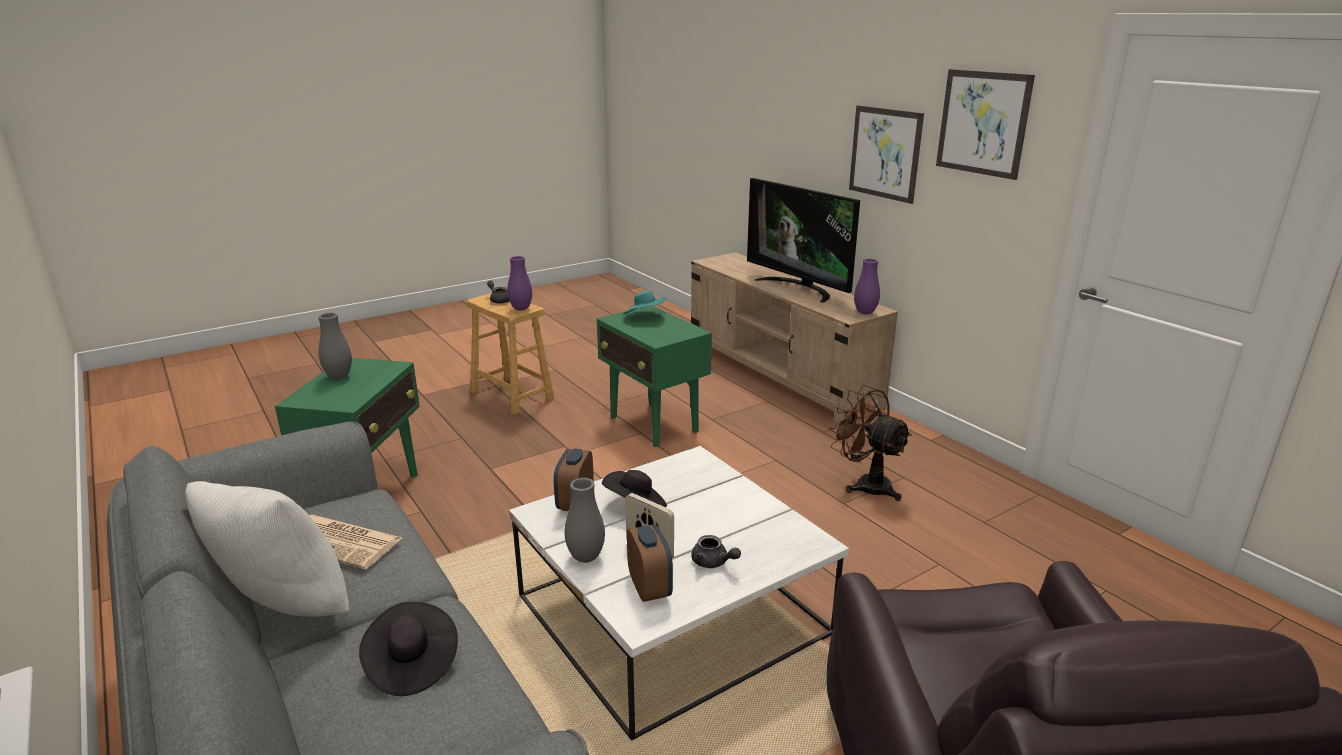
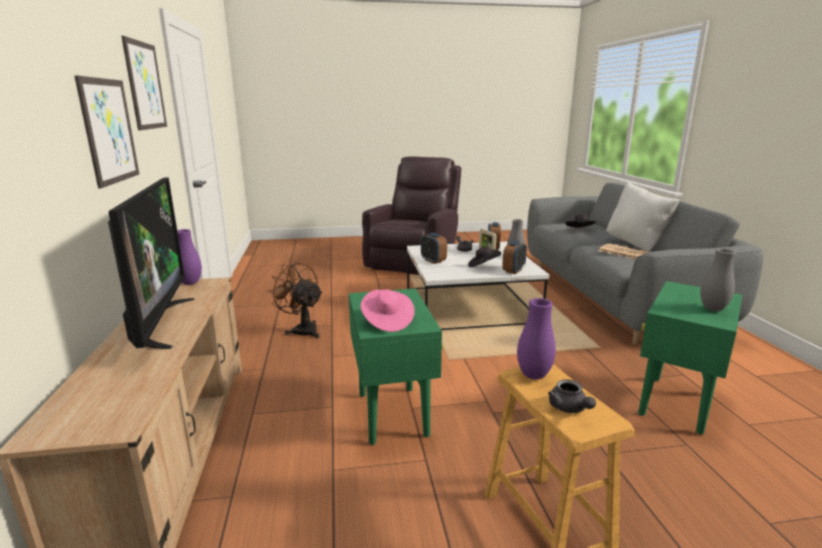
camera: 155 degrees left, 5 degrees down
(645, 317) = (387, 321): turquoise hat -> pink hat
(736, 499) = (433, 261): none -> alarm clock
(866, 484) = (302, 330): brown fan -> brown fan turned 150 degrees clockwise

